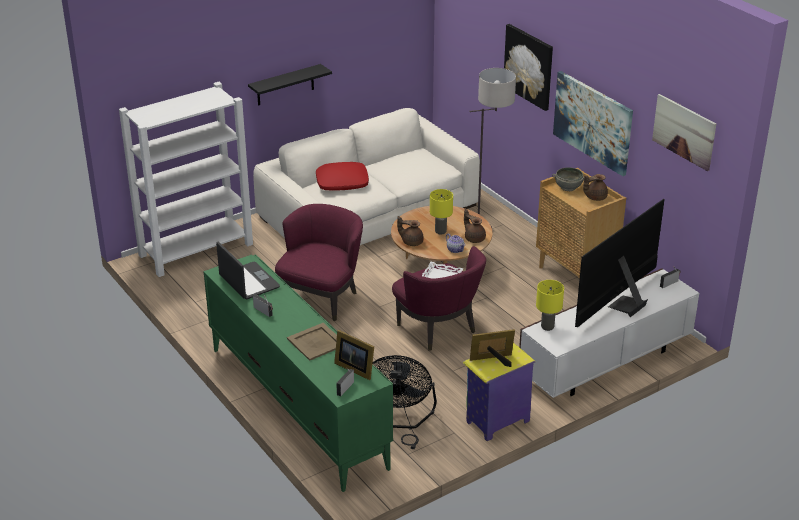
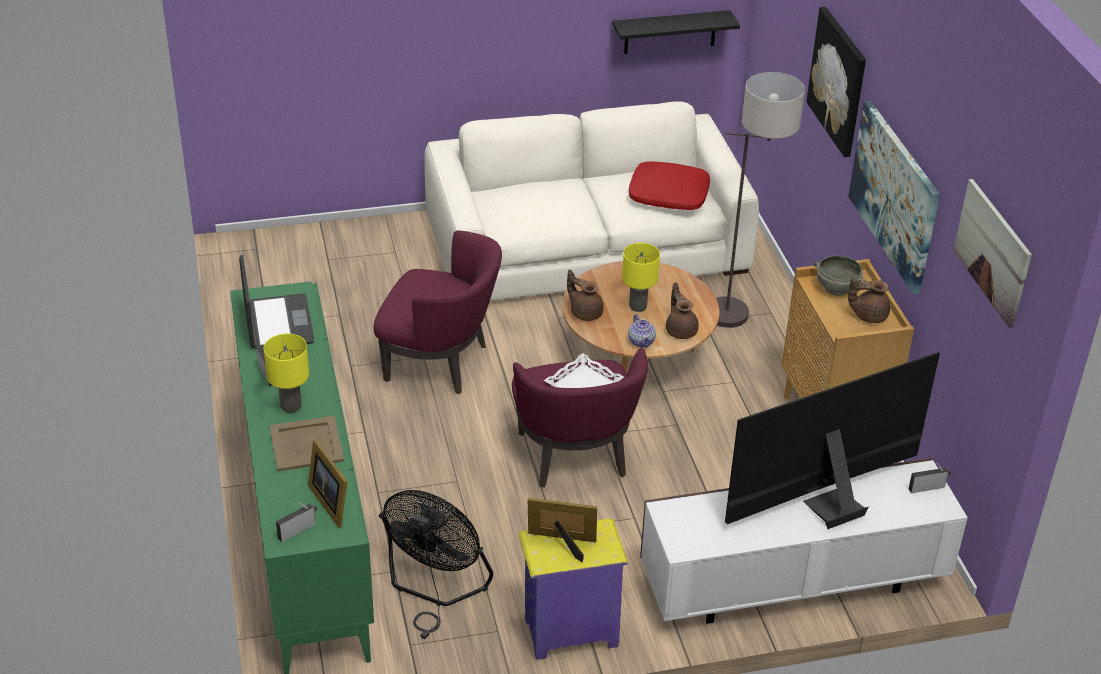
camera: 20 degrees right, 5 degrees up
(196, 249) = (317, 245): white bookcase -> none
(285, 85) = (489, 34): black shelf -> black shelf (670, 32)
(322, 298) = (440, 362): purple armchair -> purple armchair turned 60 degrees clockwise
(342, 182) = (538, 196): red pillow -> red pillow (669, 195)
(547, 327) = (687, 509): yellow table lamp -> yellow table lamp (291, 406)

